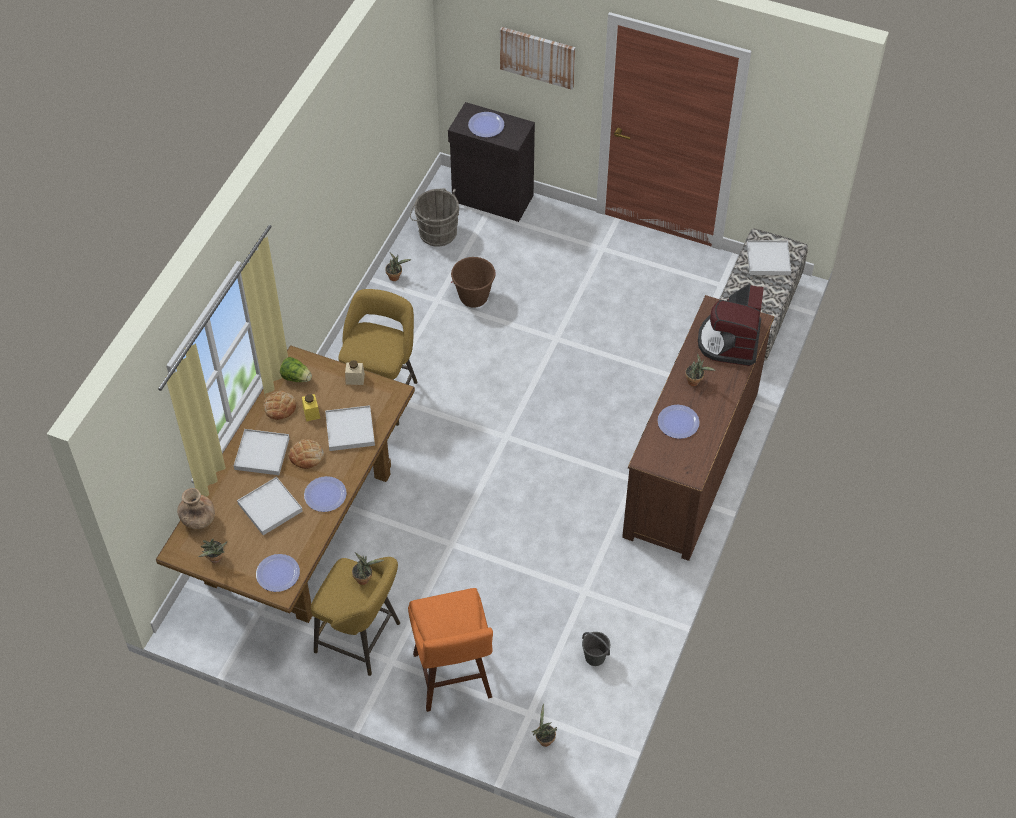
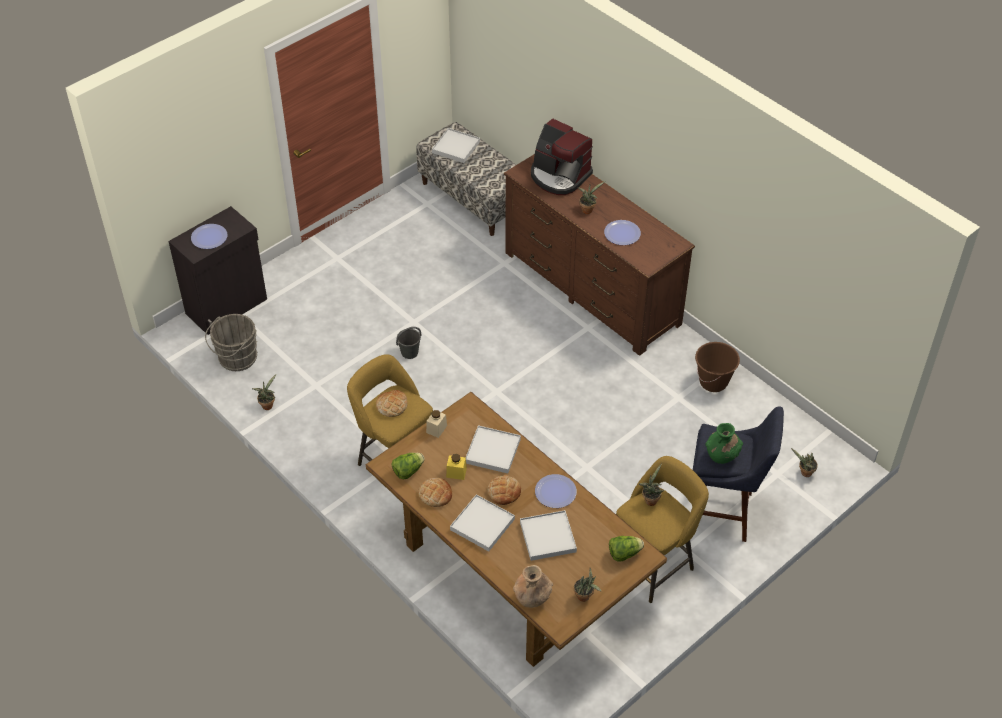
camera: 65 degrees left, 5 degrees down
(278, 573) = (624, 553): plate -> lettuce
(377, 340) = (392, 405): none -> bread
(438, 616) = (721, 455): none -> green vase
(453, 680) = (724, 513): orange stool -> blue stool
(473, 297) = (331, 359): brown bucket -> brown bucket (713, 382)
(537, 57) = (217, 141): picture -> none
(595, 657) = (743, 413): grey bucket -> grey bucket (410, 352)

